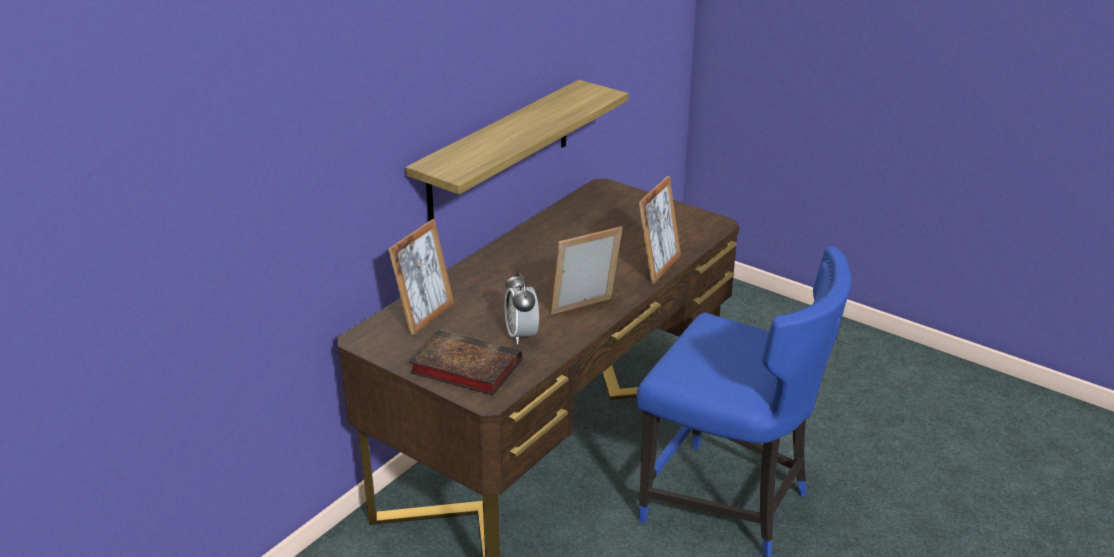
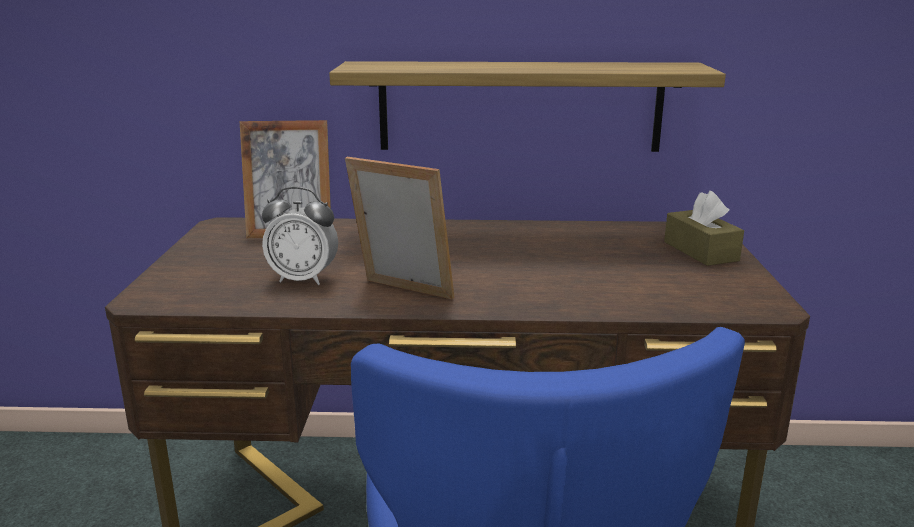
camera: 55 degrees right, 10 degrees down
(463, 367) = (202, 272): book -> none
(522, 335) = (303, 279): alarm clock -> alarm clock turned 120 degrees counterclockwise
(633, 203) = (700, 251): none -> brown tissue box
(658, 267) = (578, 304): picture frame -> none

